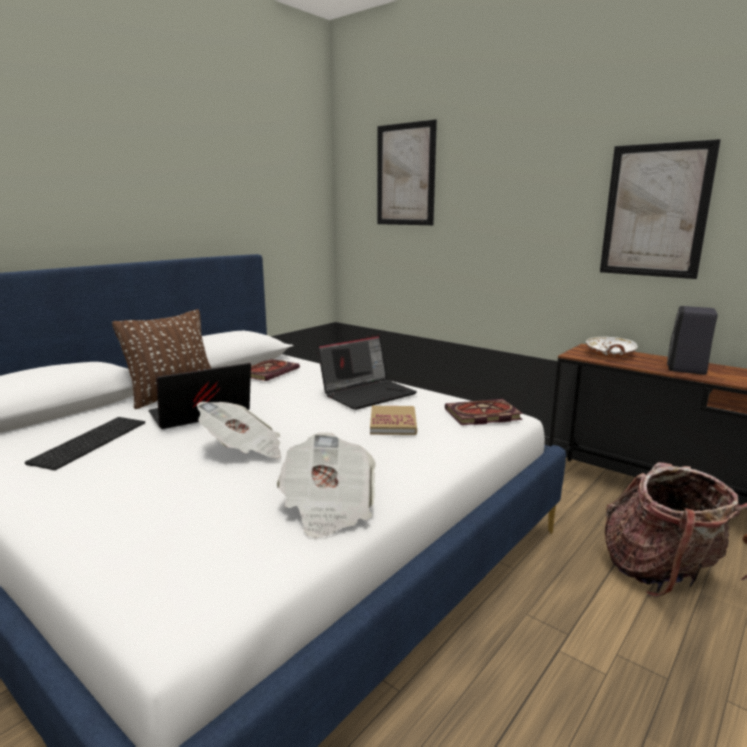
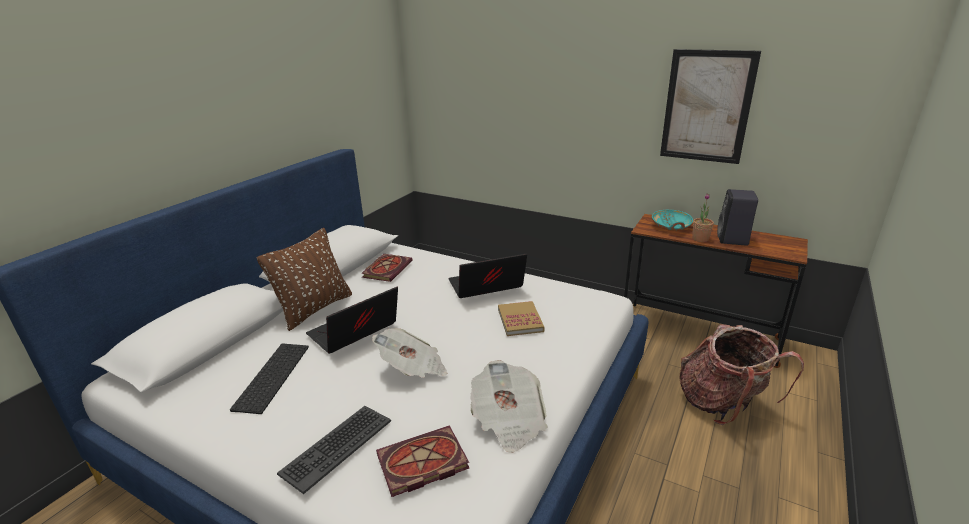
camera: 10 degrees left, 10 degrees up
(110, 505) = (336, 446): none -> keyboard
(368, 393) = (485, 287): laptop -> laptop turned 150 degrees counterclockwise
(405, 175) = (478, 59): picture -> none
(481, 415) = (586, 302): book -> book (421, 464)
(610, 355) = (671, 227): white bowl -> turquoise bowl
(644, 366) = (700, 239): none -> potted plant

